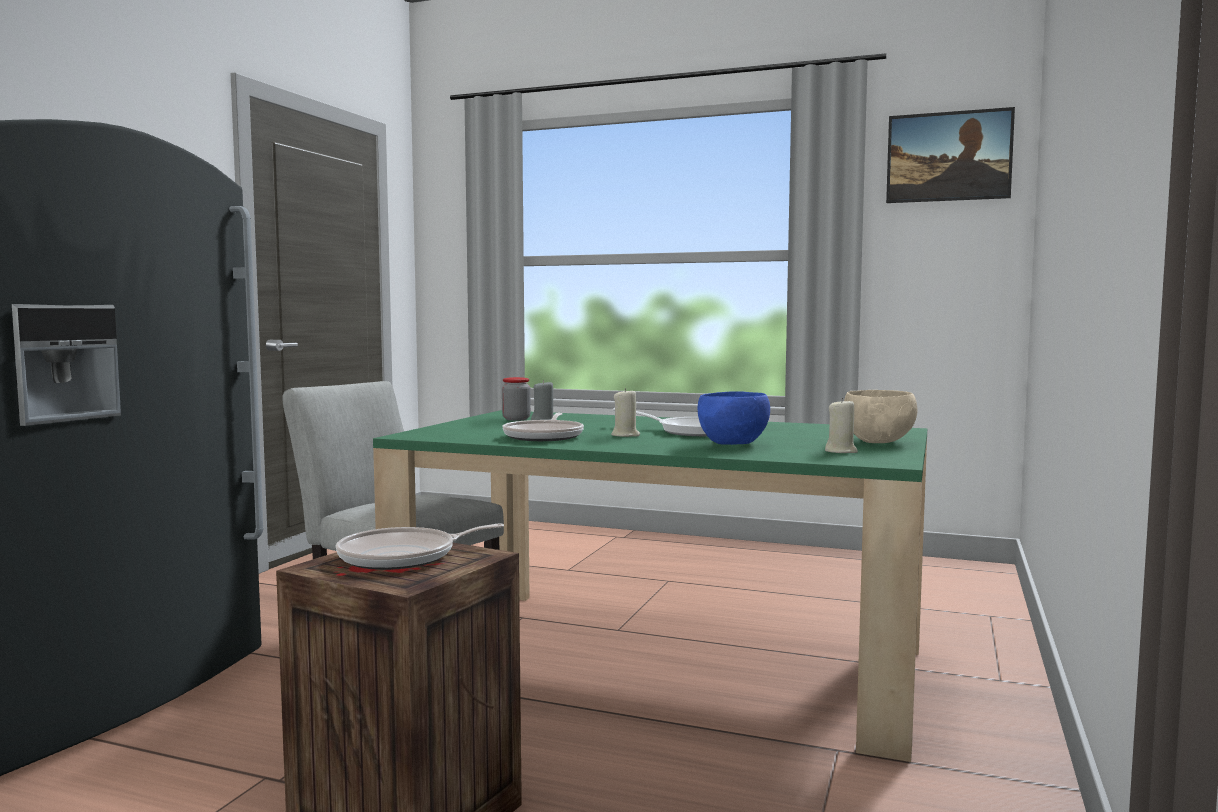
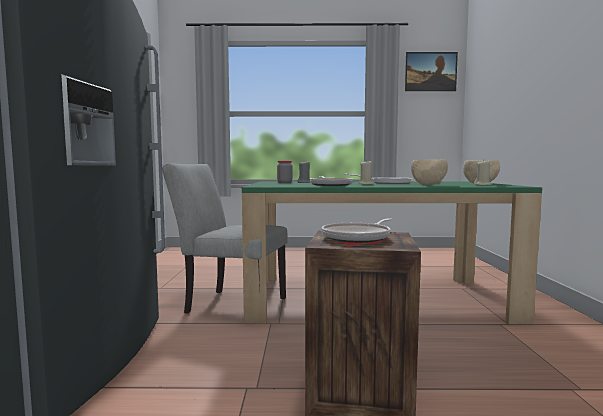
camera: 20 degrees left, 0 degrees up
(734, 444) = (428, 184): blue bowl -> beige bowl

